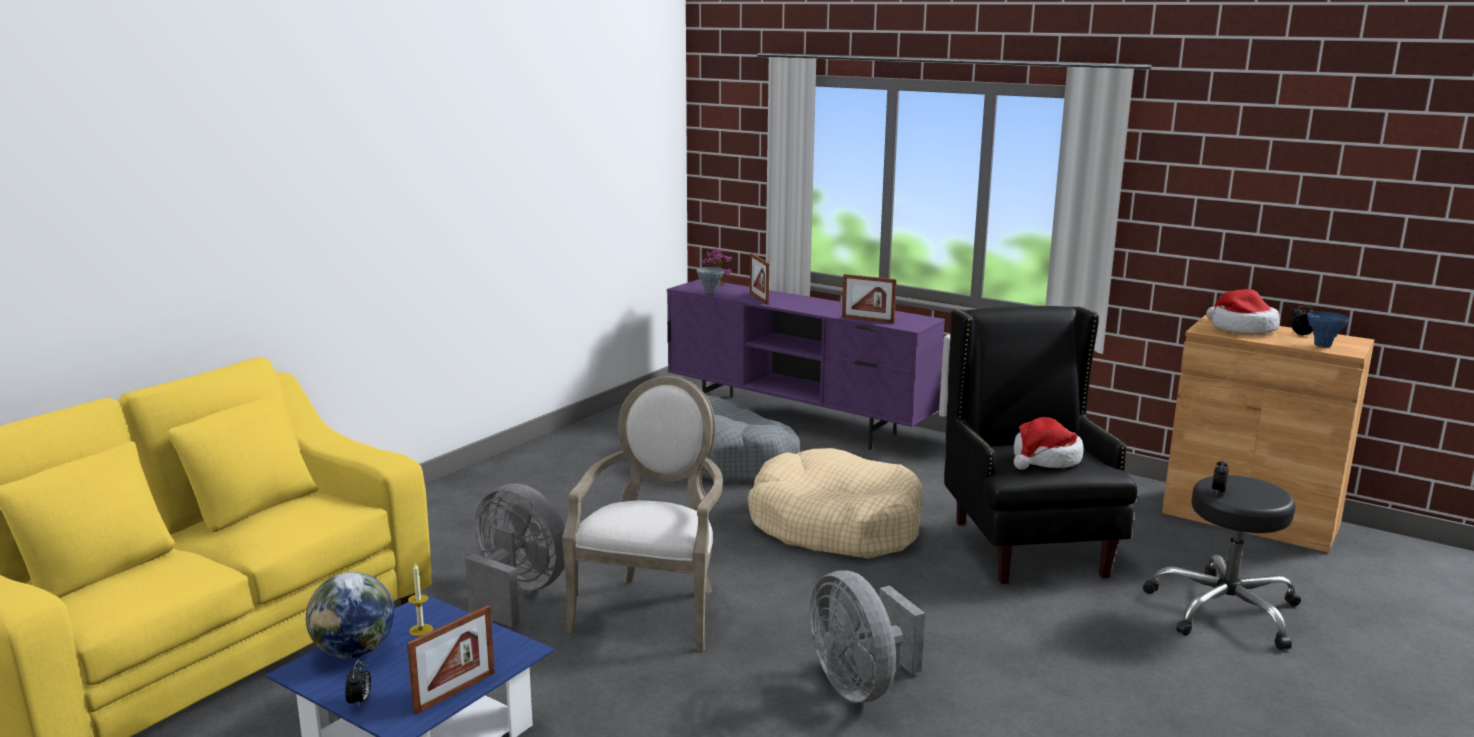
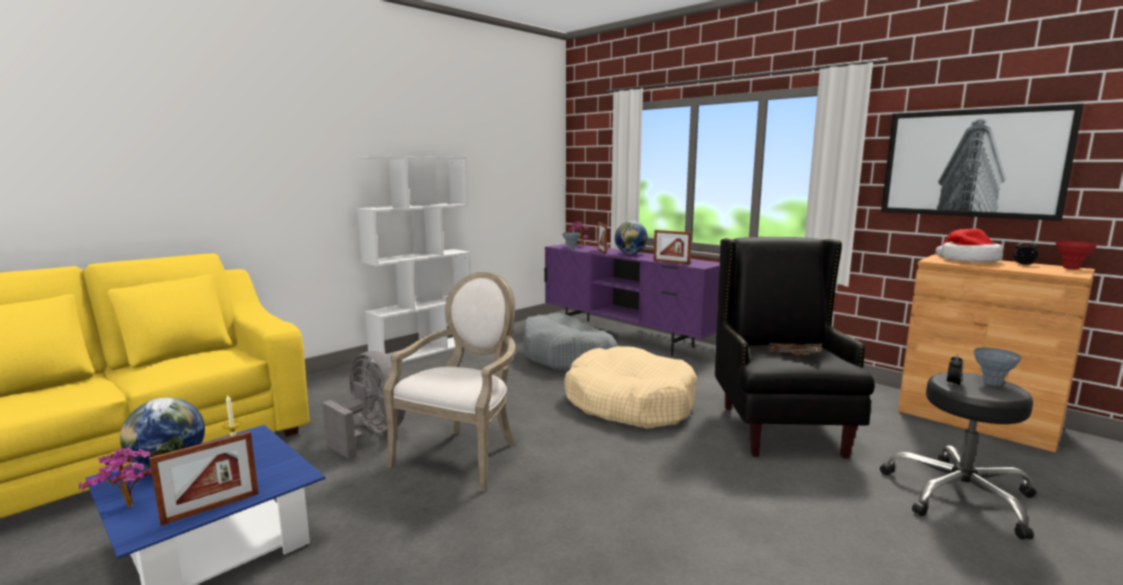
camera: 10 degrees right, 5 degrees down
(360, 701) = (129, 508): alarm clock -> potted plant
(510, 462) = (423, 351): none -> white bookcase
(803, 302) = (630, 254): none -> globe
(860, 685) = (605, 535): grey fan -> none
(1045, 459) = (793, 354): hat -> black tray
(1248, 205) = (972, 163): none -> picture
(1257, 488) = (992, 383): none -> grey vase
(1322, 345) = (1046, 270): blue vase -> none
(1349, 340) = (1071, 268): none -> red vase

